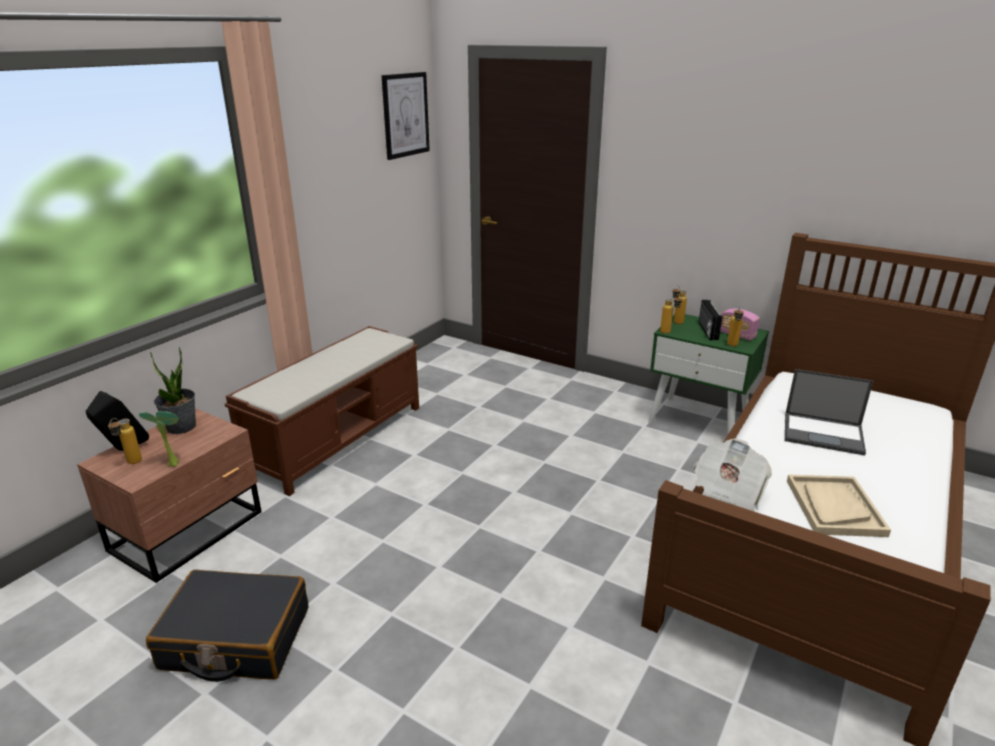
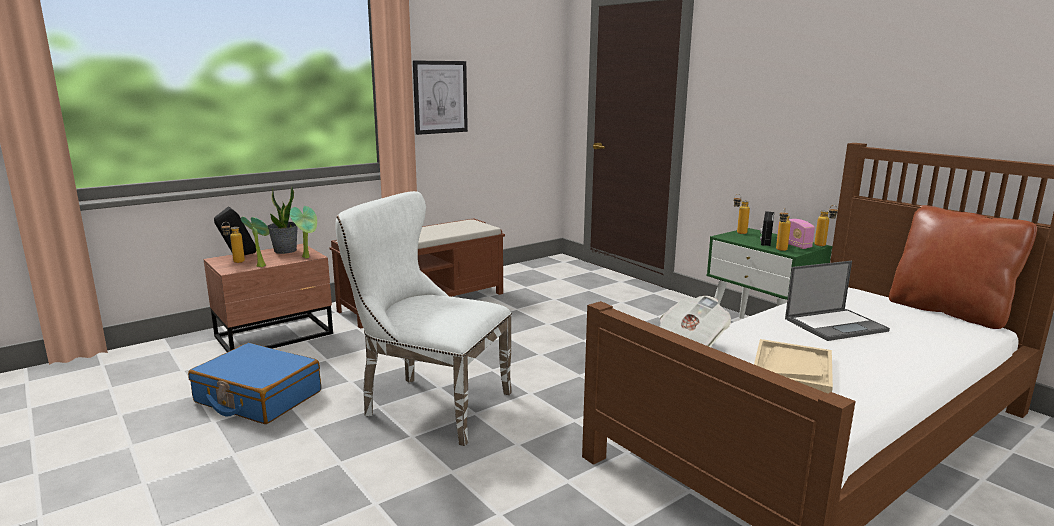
camera: 20 degrees right, 10 degrees down
(222, 434) = (308, 257): none -> potted plant
(235, 639) = (257, 397): black suitcase -> blue suitcase
(405, 115) = (534, 52): picture -> picture (440, 97)
(444, 596) = (428, 404): none -> white chair
(669, 333) = (724, 237): bottle -> bottle (823, 246)
(824, 434) = (836, 325): laptop -> laptop turned 60 degrees counterclockwise
(890, 394) = (948, 312): none -> brown pillow

